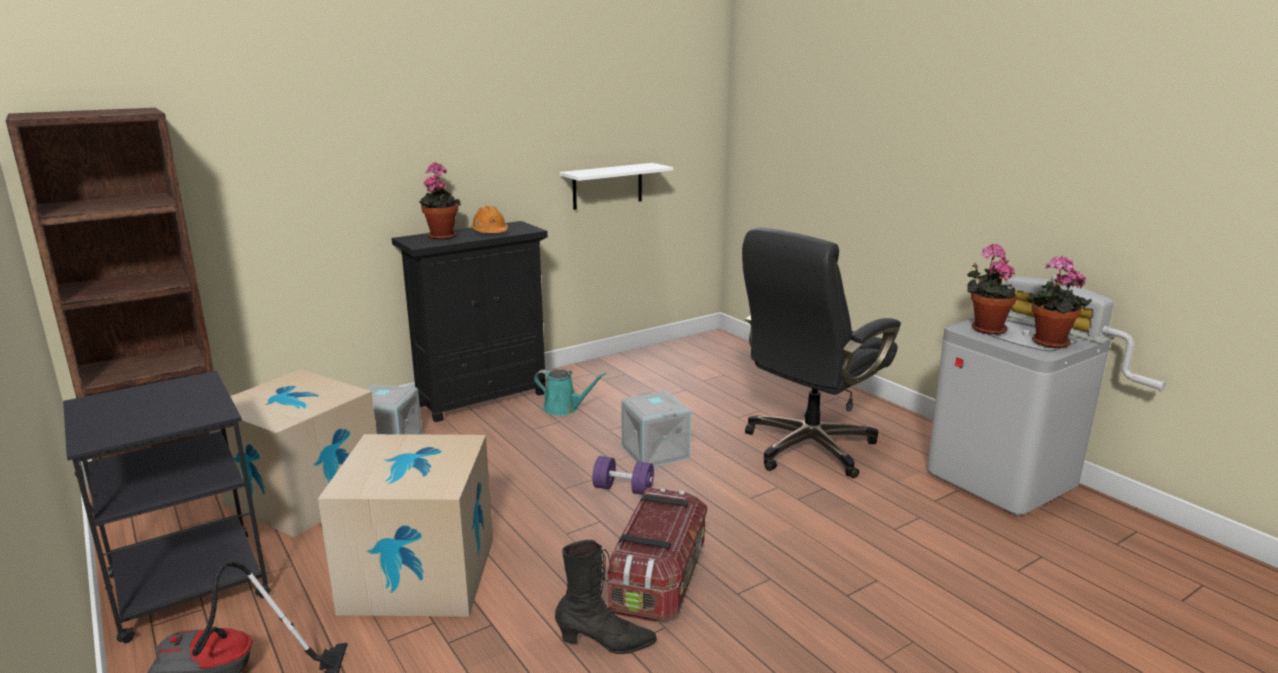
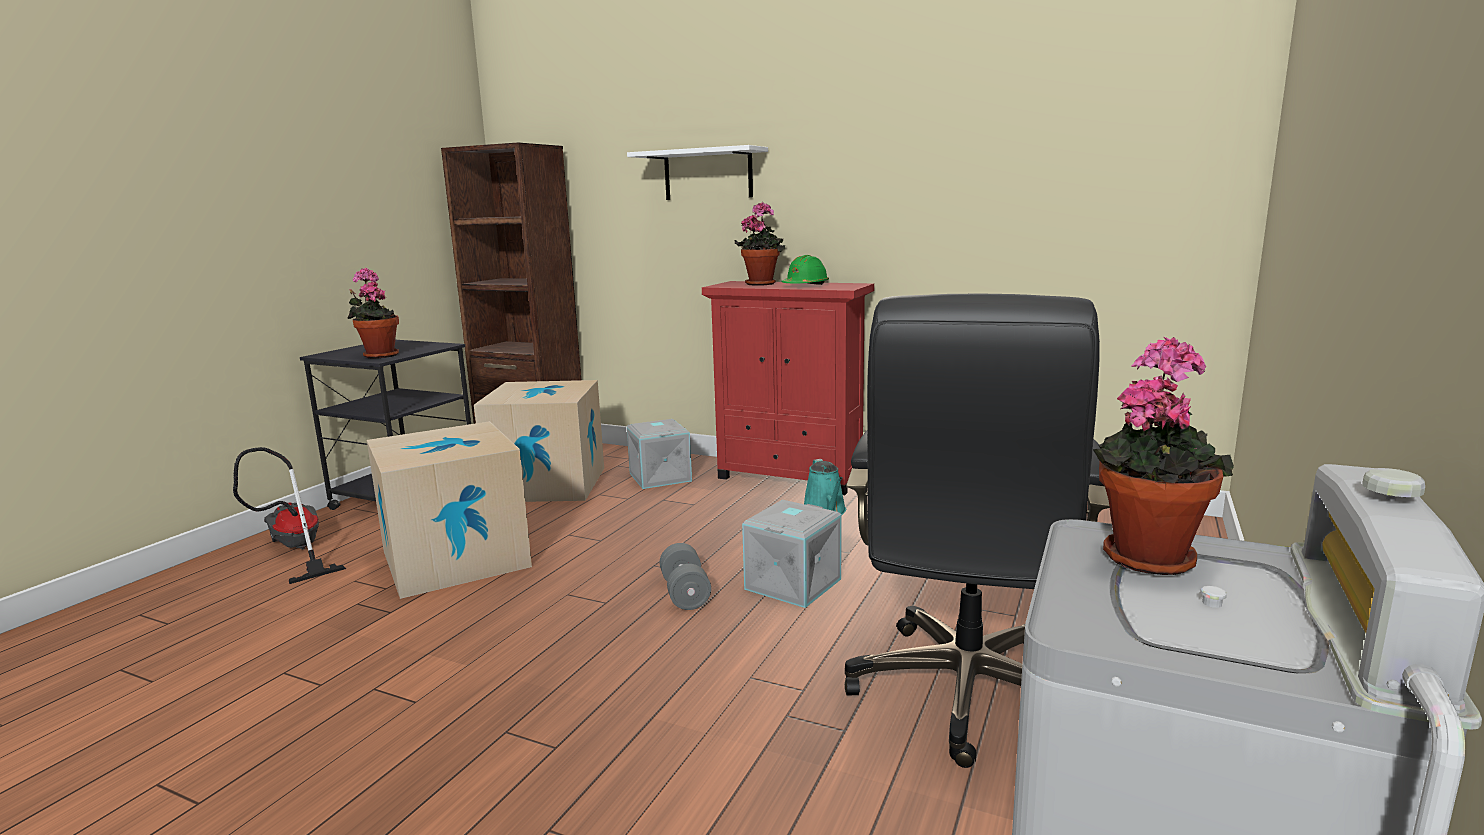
camera: 60 degrees right, 5 degrees down
(483, 398) = (791, 477): black cabinet -> red cabinet
(490, 232) = (805, 286): orange hard hat -> green hard hat
(606, 643) = (375, 676): black boot -> none
(607, 186) = (1009, 253): white shelf -> white shelf (708, 174)
(623, 489) = (685, 593): purple dumbbell -> grey dumbbell
(659, 579) = (509, 670): storage box -> none
(811, 446) = (965, 685): black office chair -> black office chair turned 90 degrees counterclockwise
(1048, 343) = (1190, 632): potted plant -> potted plant (379, 355)

